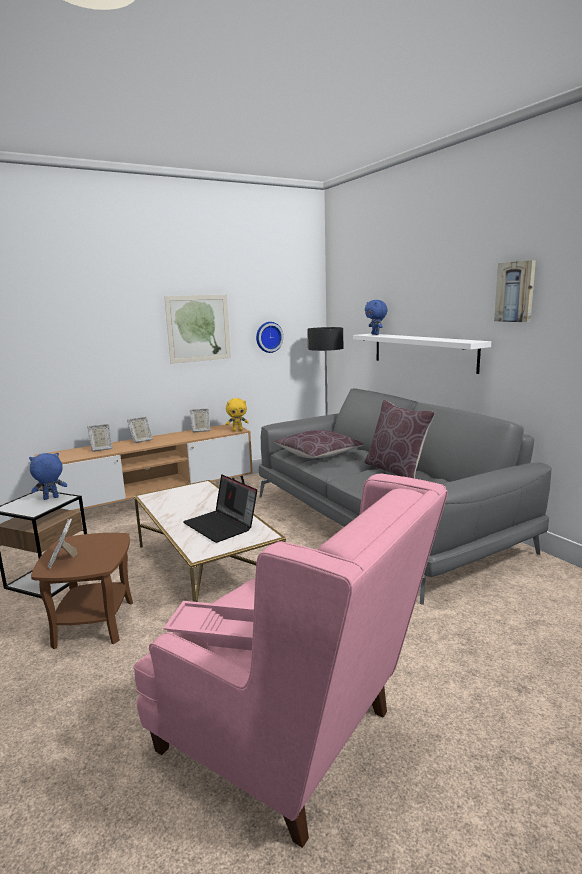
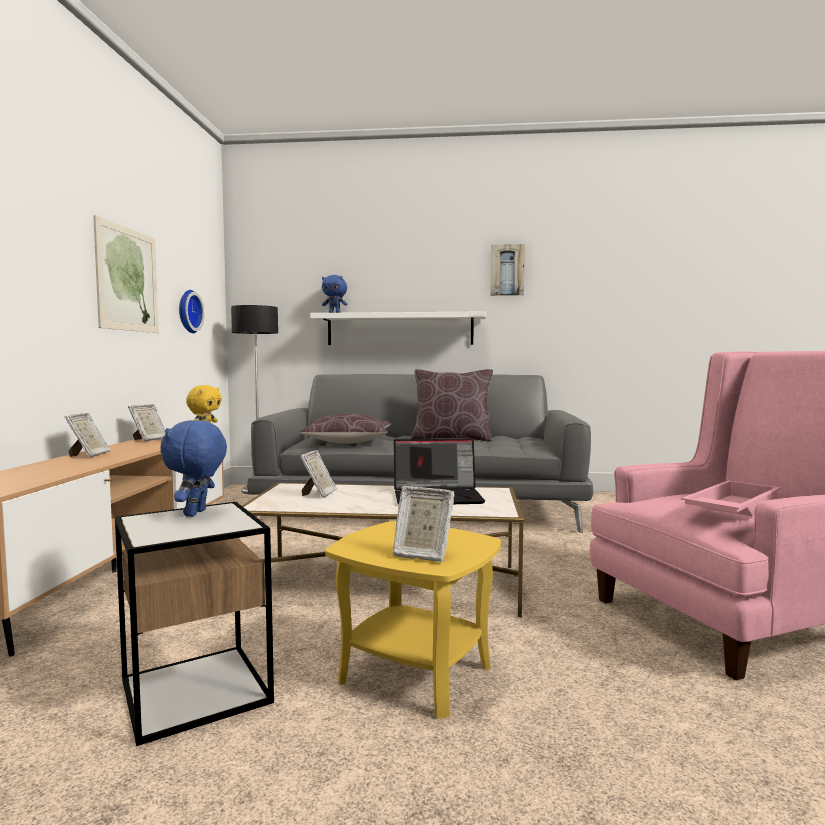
camera: 55 degrees left, 10 degrees down
(94, 623) = (416, 673): brown side table -> yellow side table
(101, 449) = (50, 469): picture frame -> picture frame (319, 494)

